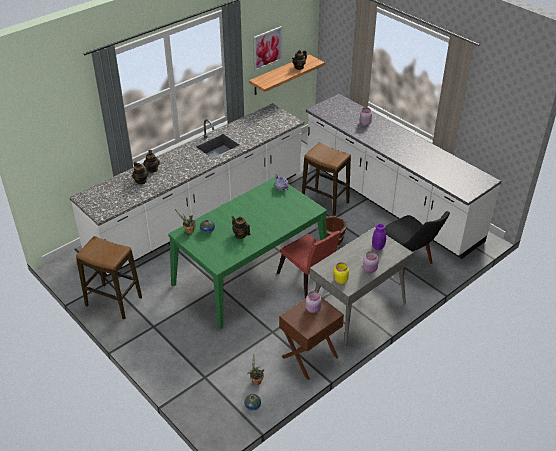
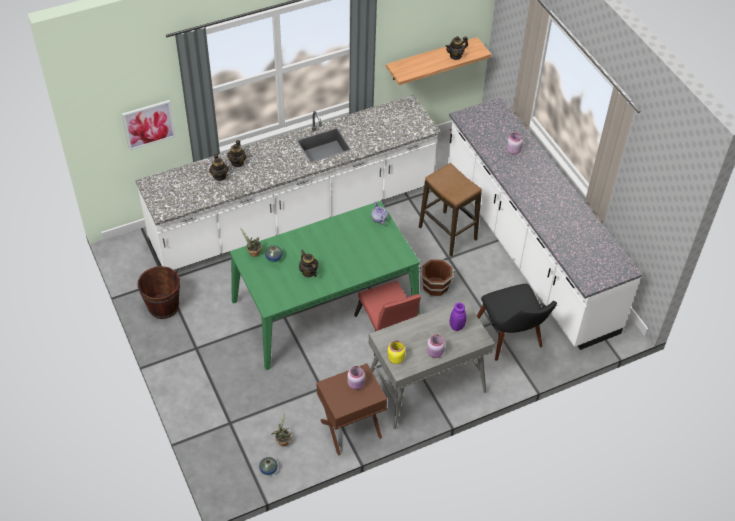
camera: 15 degrees right, 10 degrees up
(113, 302) = (163, 307): stool -> brown bucket
(267, 48) = (415, 29): picture -> picture (148, 124)

